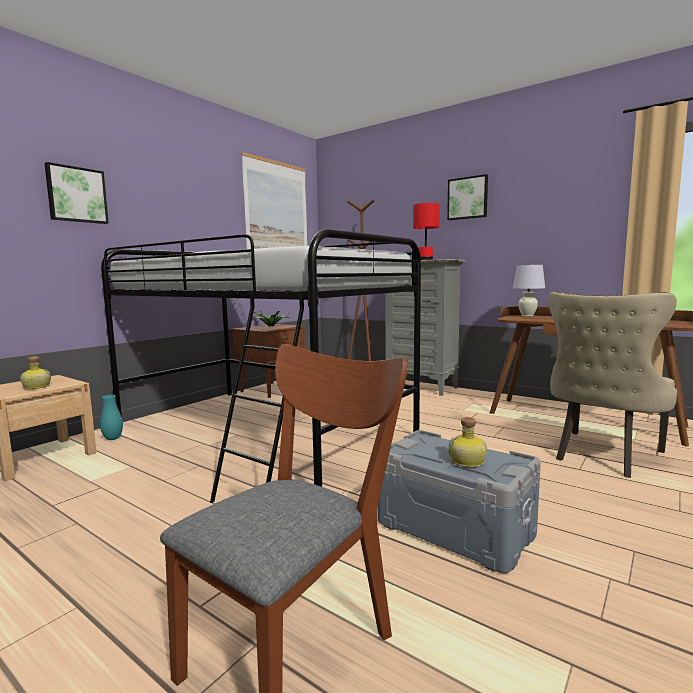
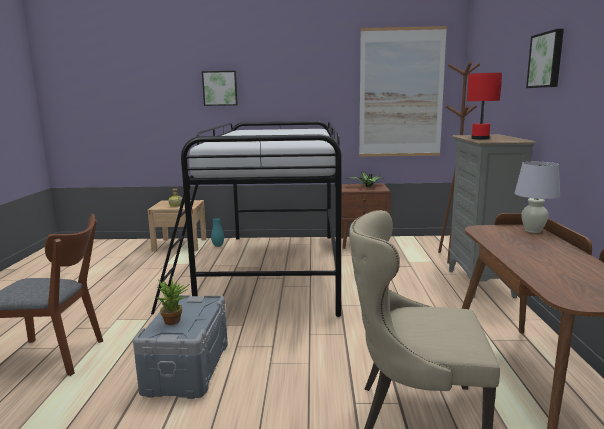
camera: 55 degrees right, 5 degrees up
(468, 462) = (175, 322): bottle -> potted plant

